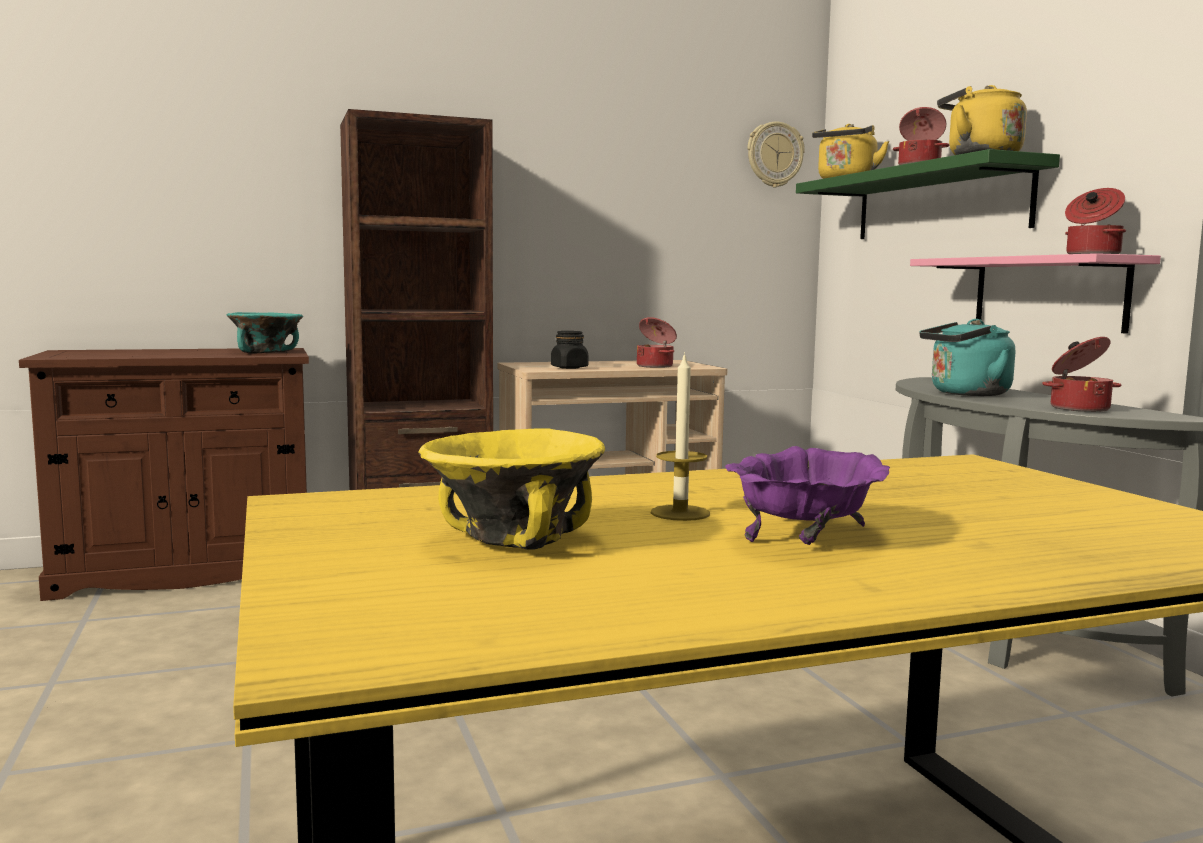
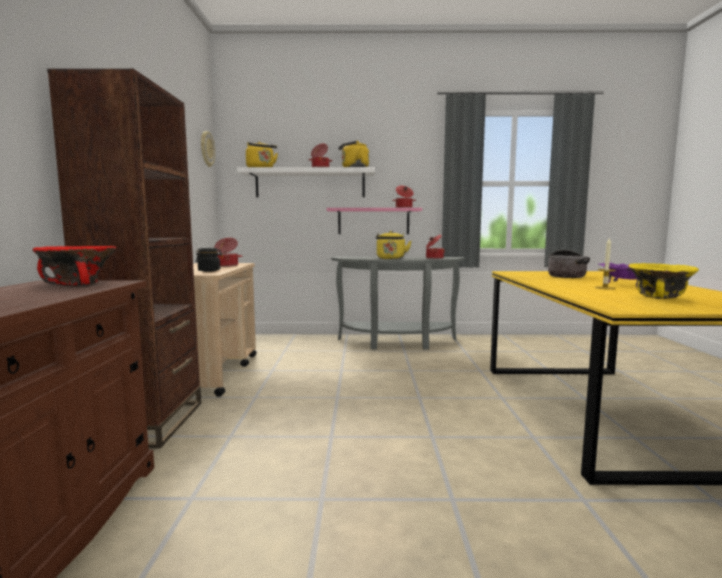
camera: 70 degrees left, 0 degrees up
(266, 352) = (79, 284): turquoise bowl -> red bowl
(939, 203) = (310, 184): green shelf -> white shelf
(966, 394) = (391, 258): turquoise kettle -> yellow kettle
(994, 499) = (566, 275): none -> cooking pot

